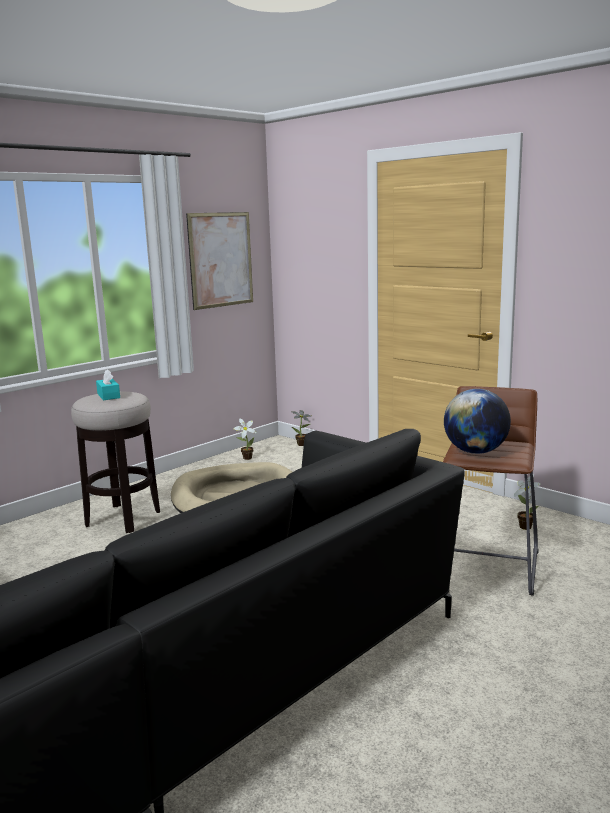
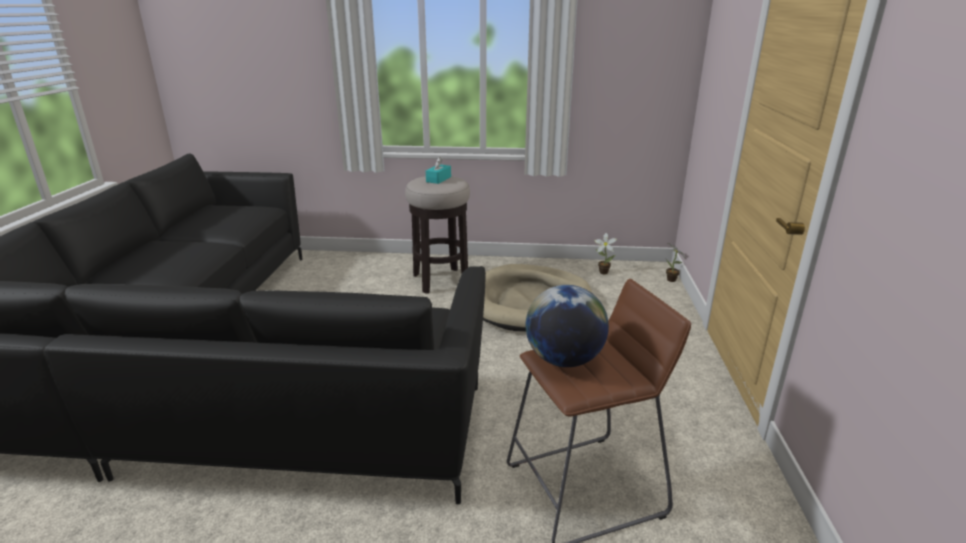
camera: 50 degrees right, 10 degrees up
(221, 260) = (627, 68): picture -> none
(524, 526) = (711, 484): potted plant -> none

